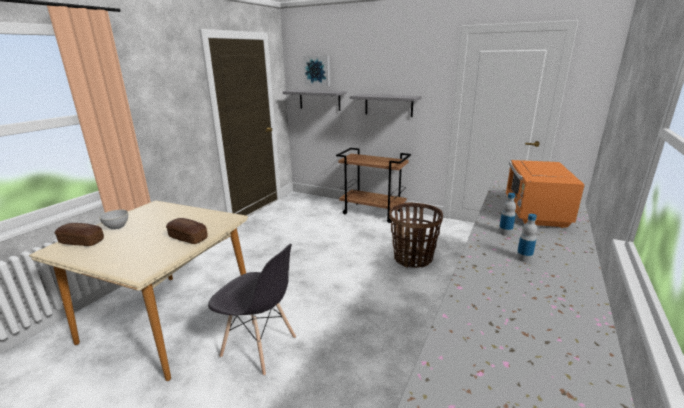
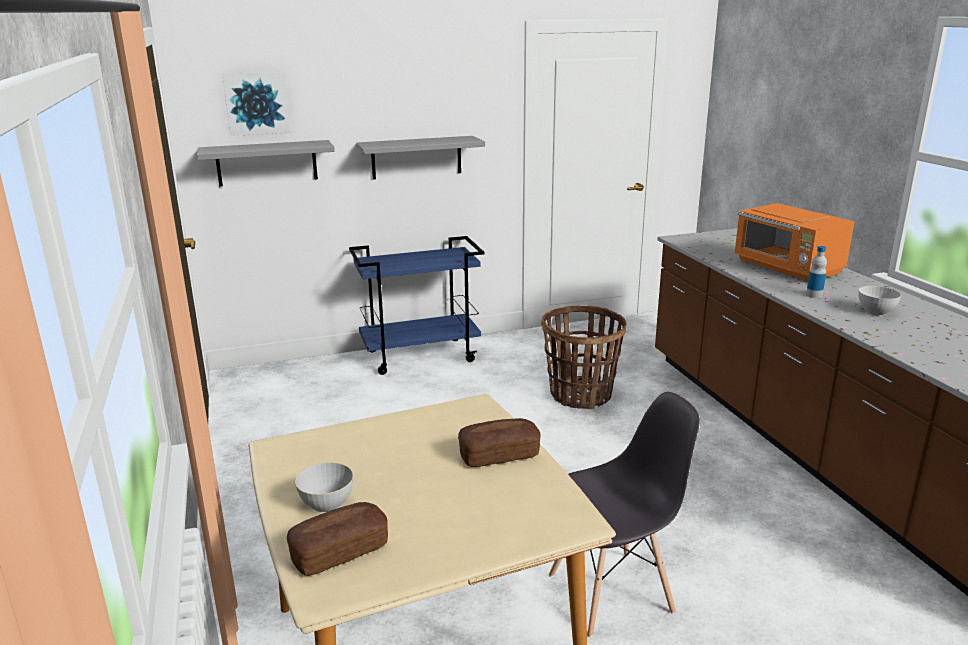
camera: 45 degrees left, 0 degrees up
(373, 212) = (421, 356): brown cart -> blue cart
(524, 258) = (875, 312): bottle -> grey bowl

